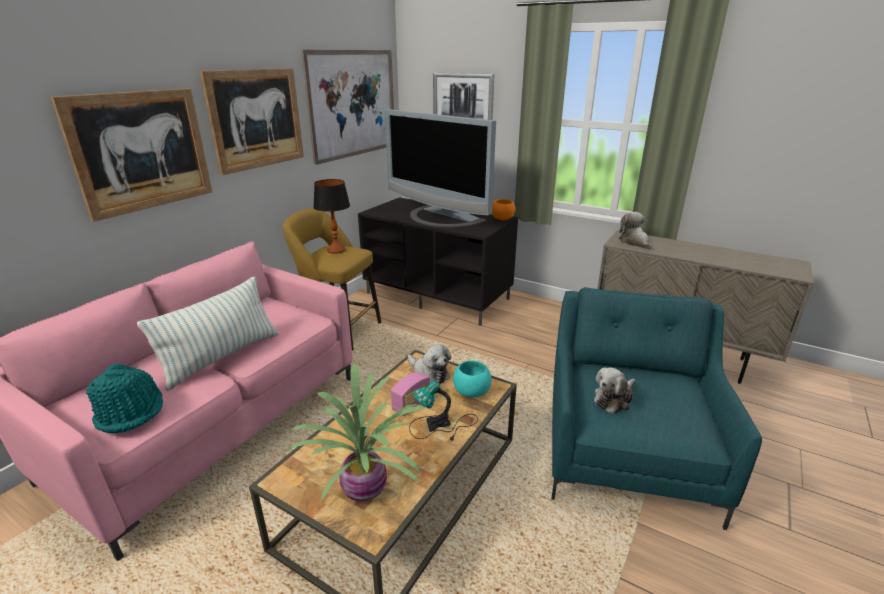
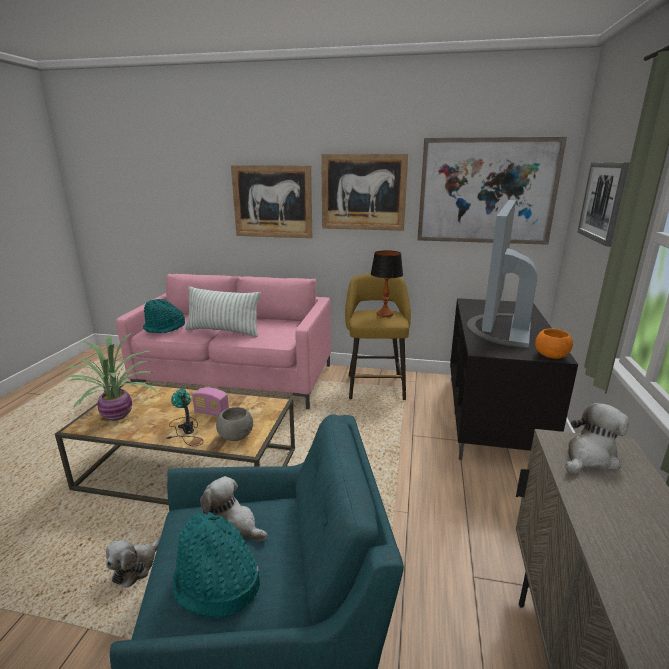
camera: 70 degrees right, 5 degrees down
(429, 374) = (256, 411): plush toy -> plush toy (136, 567)
(471, 392) = (236, 436): turquoise bowl -> grey bowl
(672, 412) = (216, 584): none -> turquoise hat

